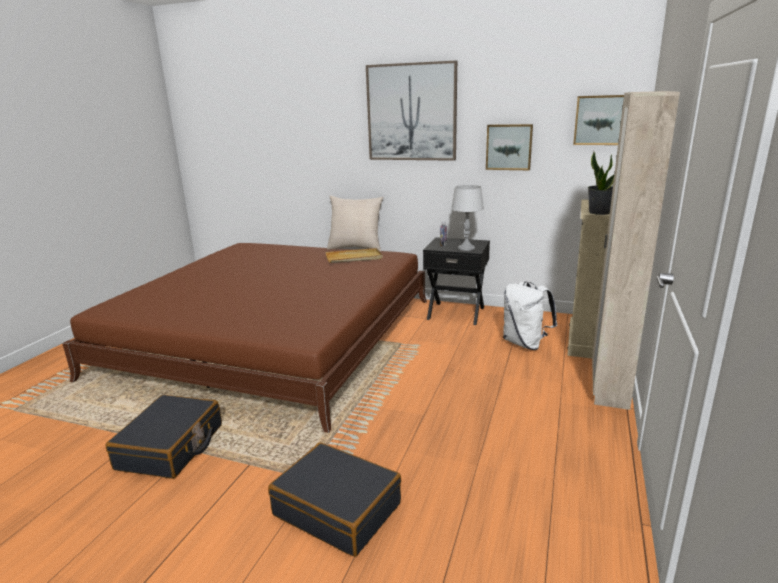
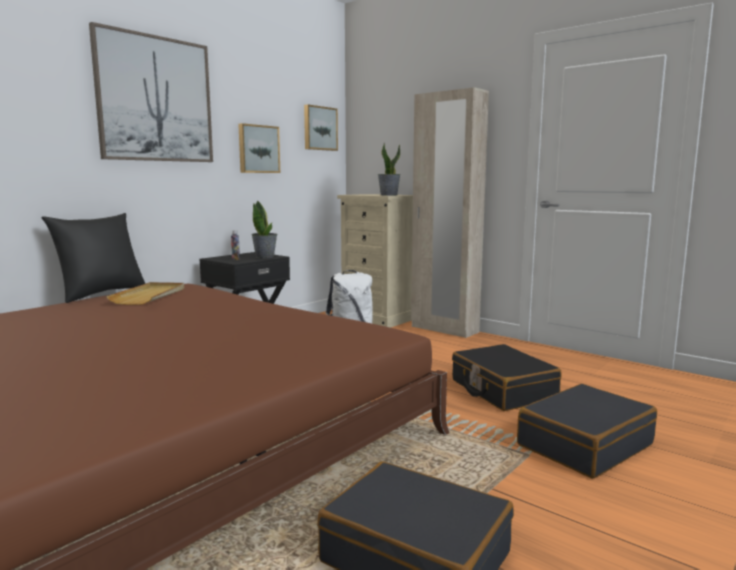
camera: 70 degrees left, 10 degrees down
(356, 248) = (101, 294): beige pillow -> black pillow
(442, 448) = (502, 390): none -> black suitcase
(466, 248) = (265, 257): grey table lamp -> potted plant

